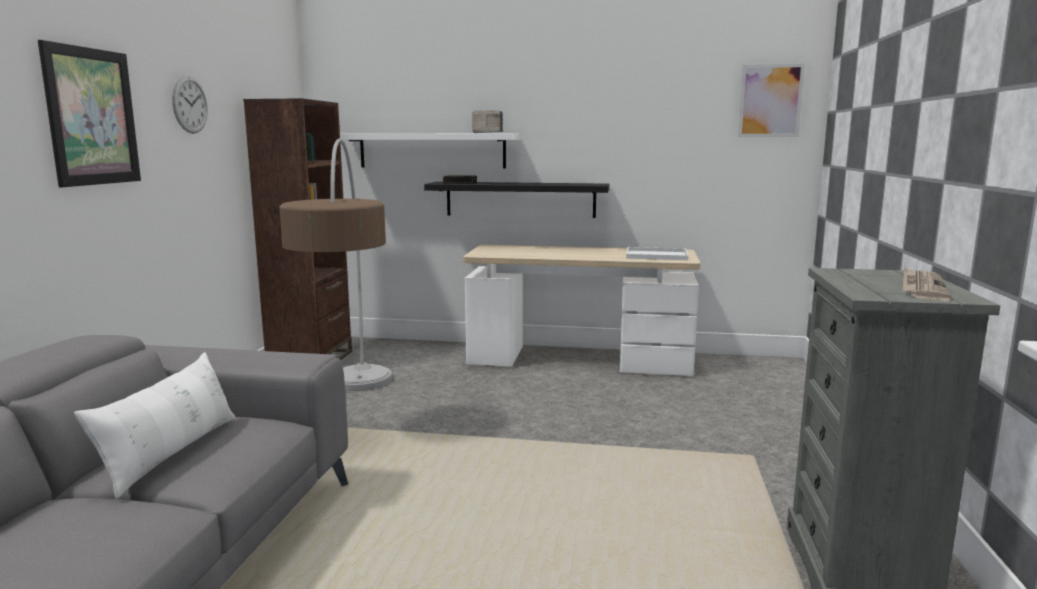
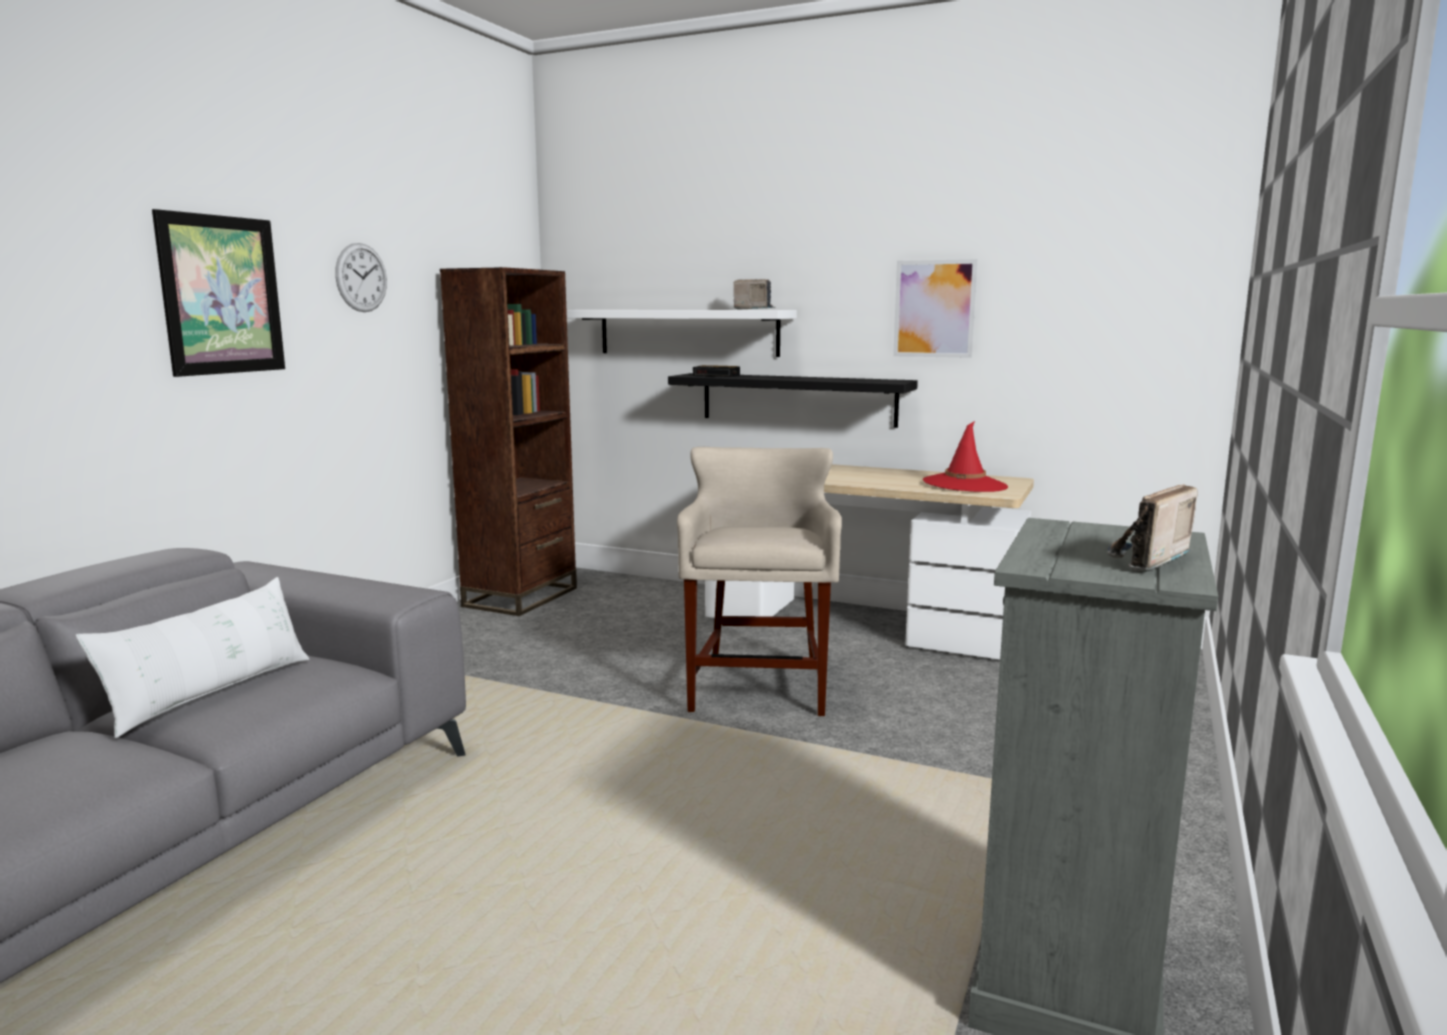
camera: 15 degrees right, 0 degrees up
(353, 412) = (529, 665): floor lamp -> none
(538, 411) = (759, 688): none -> beige stool
(655, 255) = (965, 484): white tray -> red hat
(770, 101) = (1157, 262): picture -> picture (934, 309)
(922, 288) = (1142, 560): newspaper -> radio

